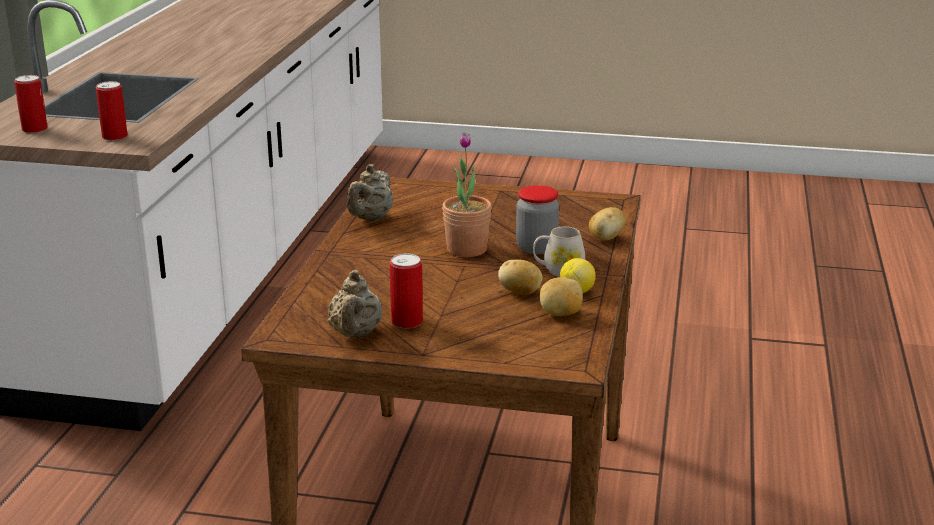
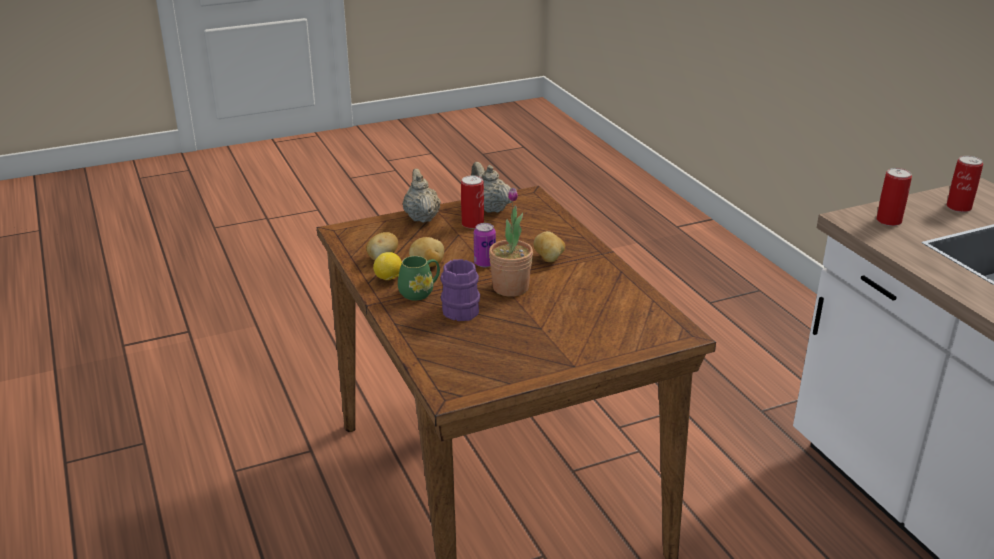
camera: 145 degrees right, 5 degrees up
(370, 218) = (625, 290): beige teapot -> beige teapot (421, 217)
(458, 276) = (484, 263): none -> can
(536, 248) = (460, 308): jar -> purple mug
(558, 270) = (420, 292): white mug -> green mug
(606, 238) = (413, 338): potato -> potato (549, 259)

